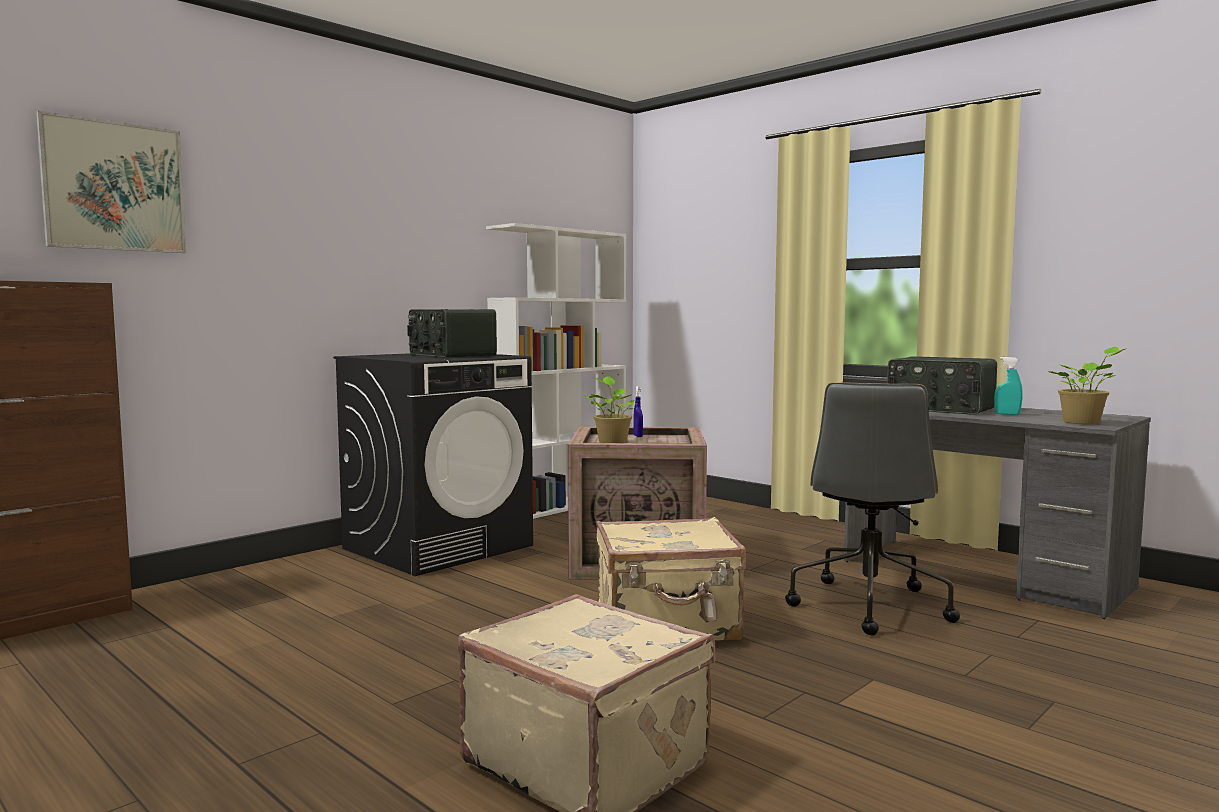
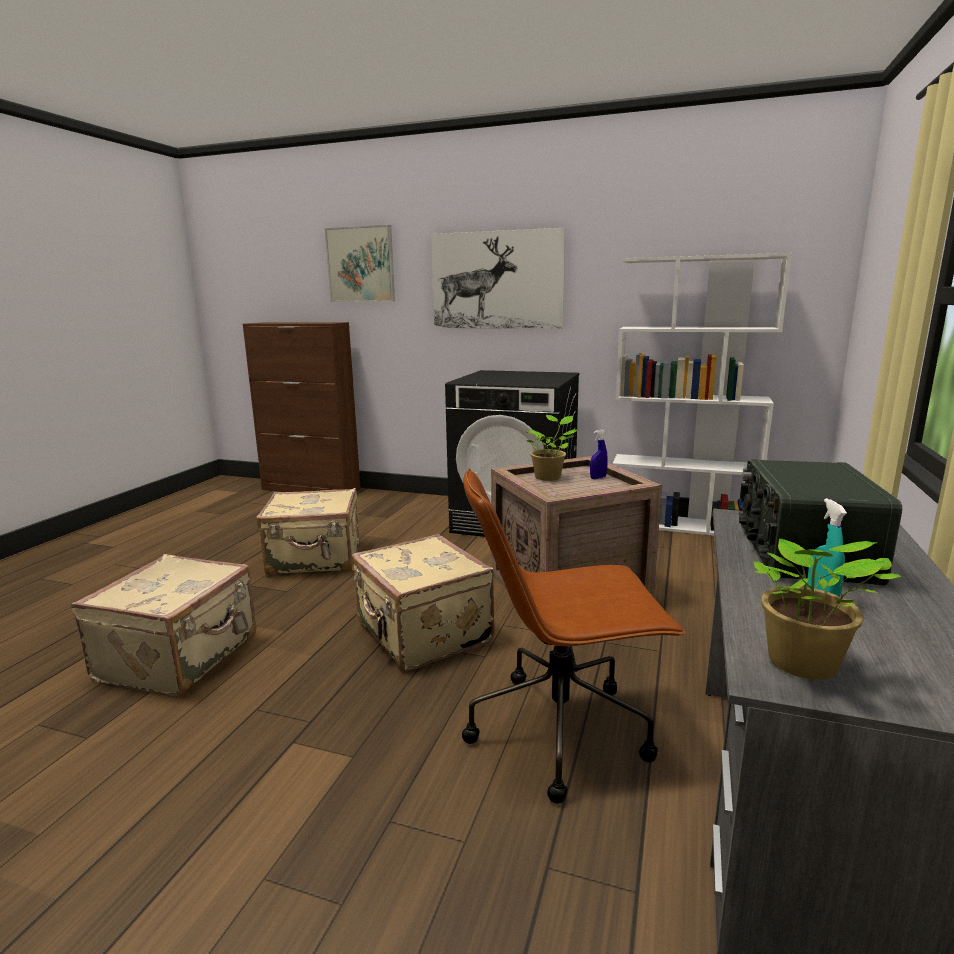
camera: 65 degrees right, 10 degrees up
(345, 235) = (497, 280): none -> picture
(367, 653) = (315, 559): none -> beige suitcase
(450, 355) = (529, 378): radio -> none
(868, 605) = (562, 730): grey office chair -> brown office chair

